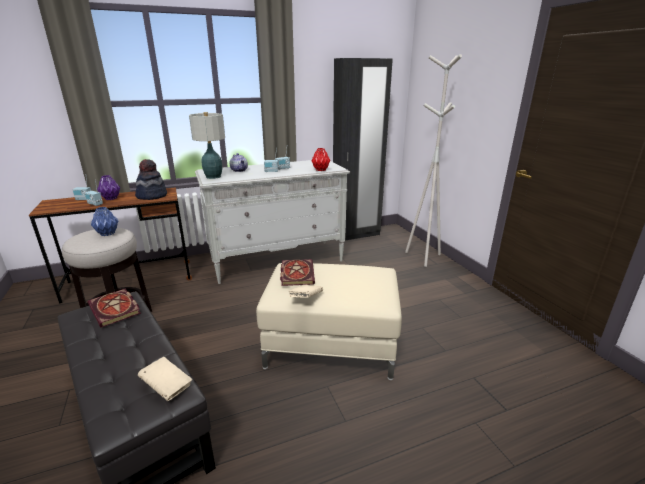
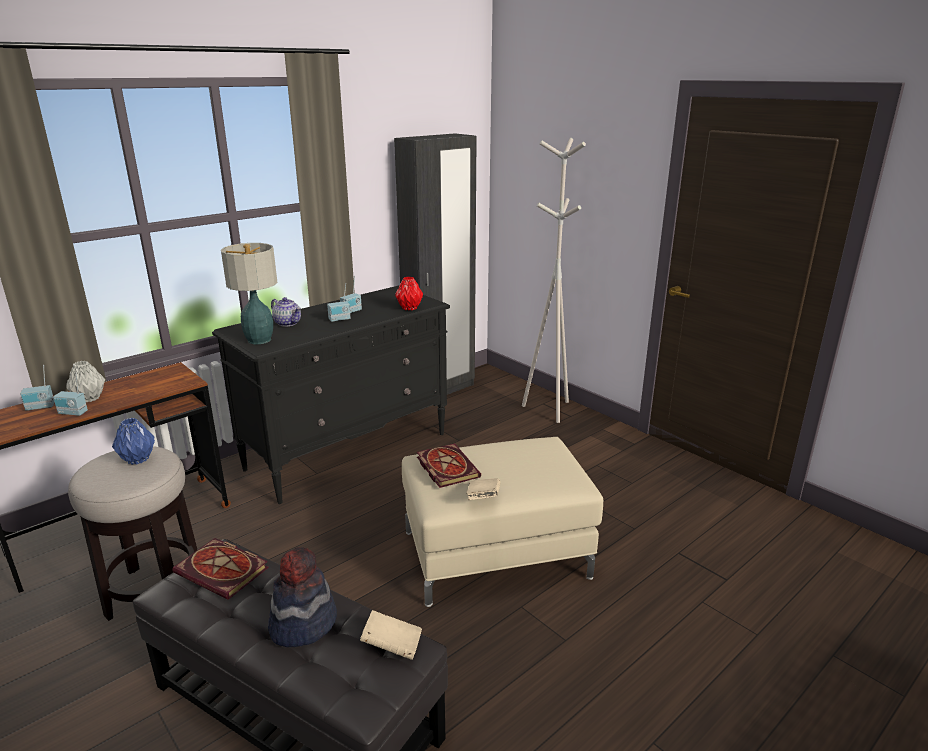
camera: 20 degrees left, 0 degrees up
(110, 198) = (89, 399): purple vase -> grey vase
(152, 196) = (158, 384): hat -> hat (303, 623)
(278, 261) = (350, 451): white dresser -> black dresser

